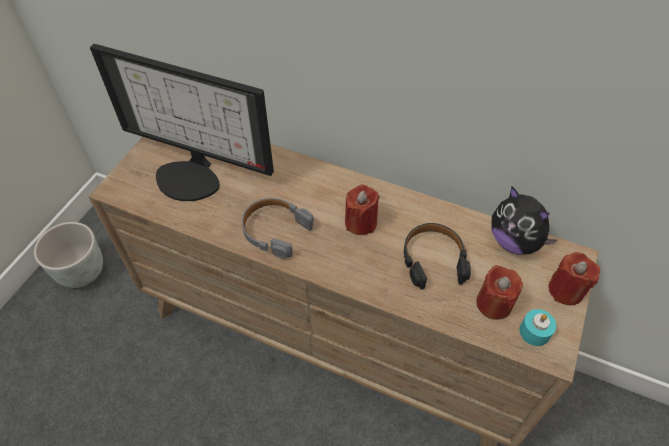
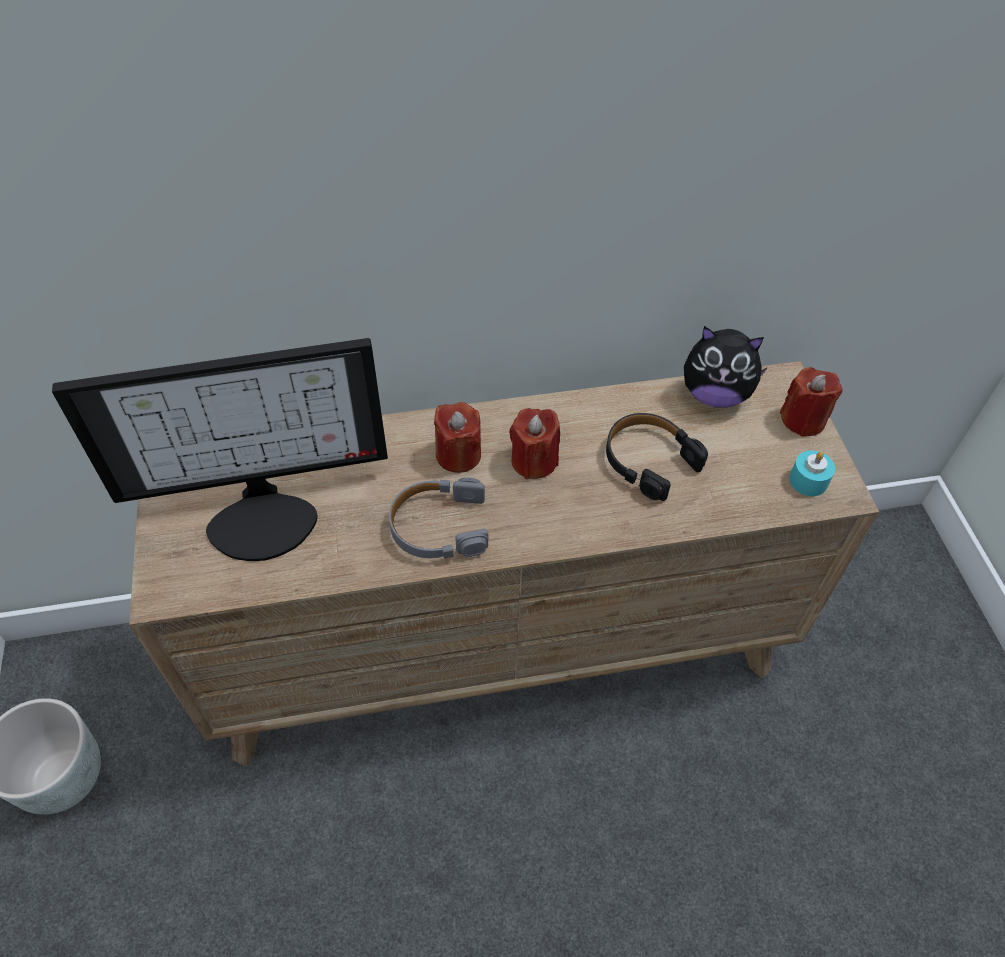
camera: 35 degrees left, 0 degrees up
(493, 304) = (747, 474): red candle -> red candle (458, 455)

